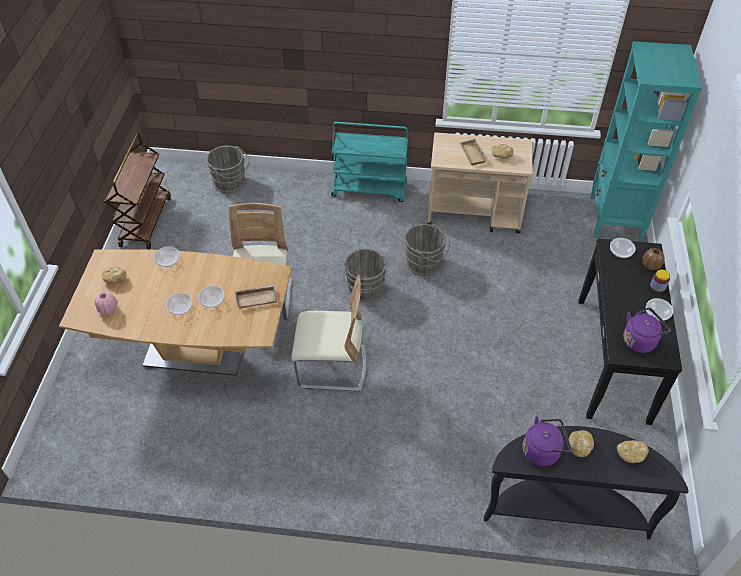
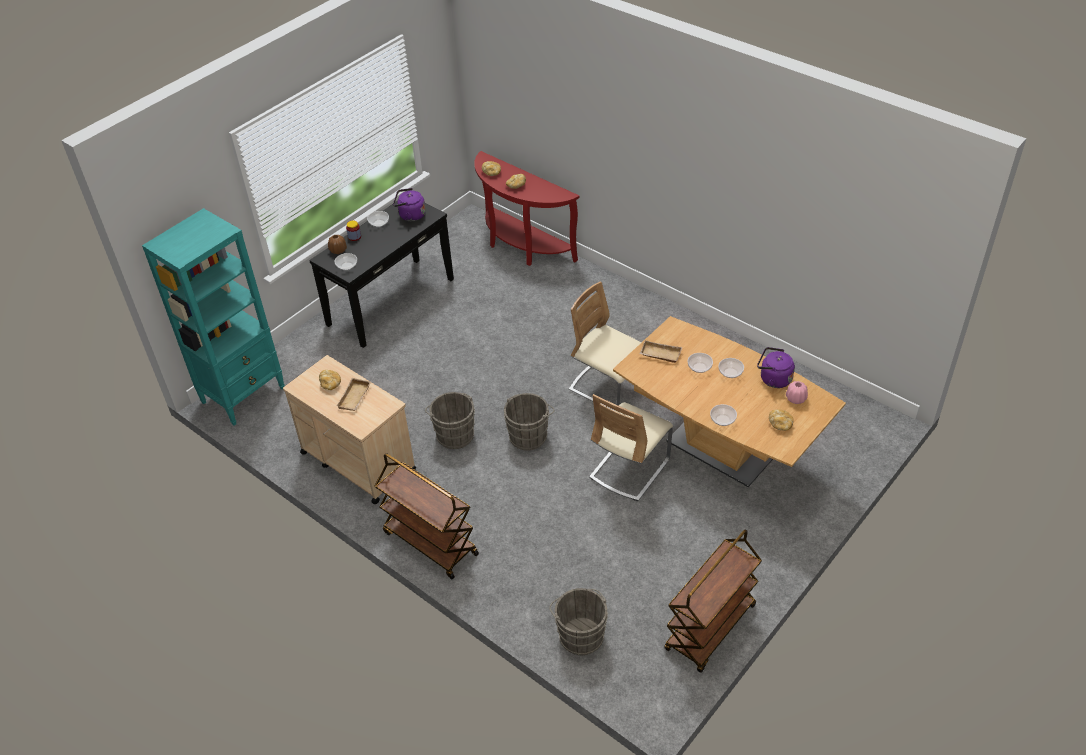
camera: 145 degrees left, 5 degrees down
(370, 189) = (429, 543): turquoise cart -> brown cart
(543, 451) = (540, 191): purple kettle -> purple kettle (773, 379)
(565, 509) = (521, 246): black console table -> red console table

